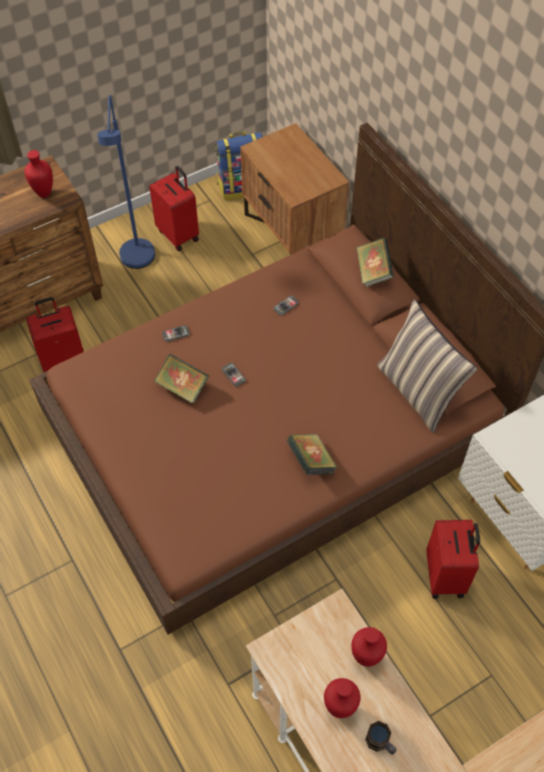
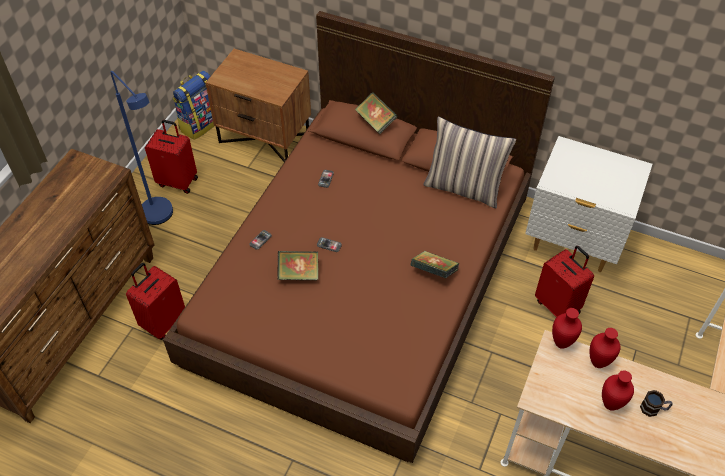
camera: 35 degrees left, 5 degrees down
(43, 193) = (90, 179): red vase -> red vase (560, 343)

